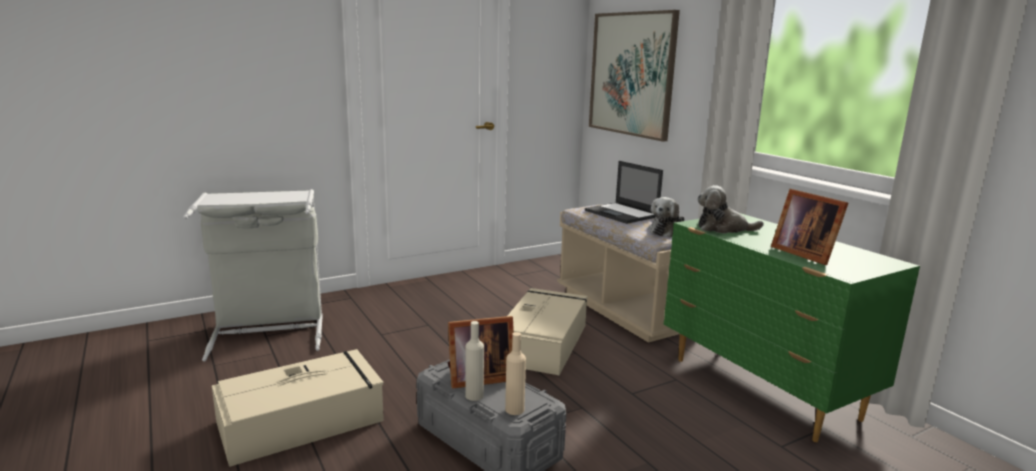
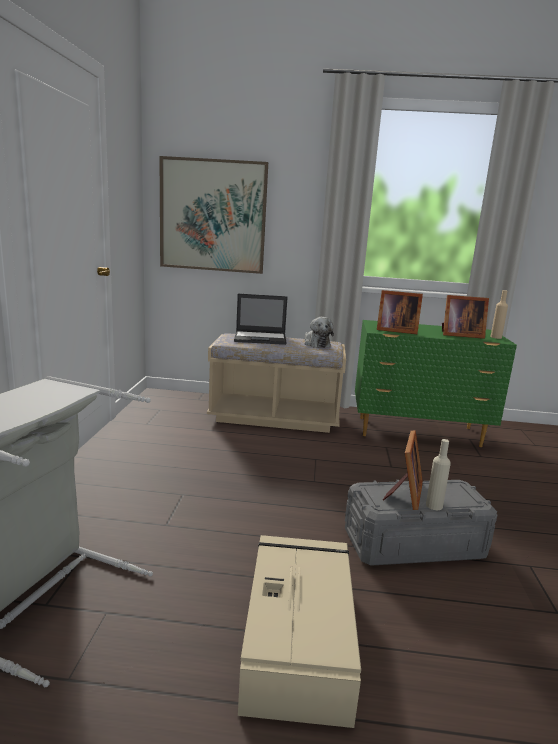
camera: 55 degrees left, 0 degrees up
(514, 409) = (468, 498): beige bottle -> beige bottle (496, 337)
(543, 342) = (285, 462): beige storage box -> none
(723, 228) = (395, 330): plush toy -> picture frame

